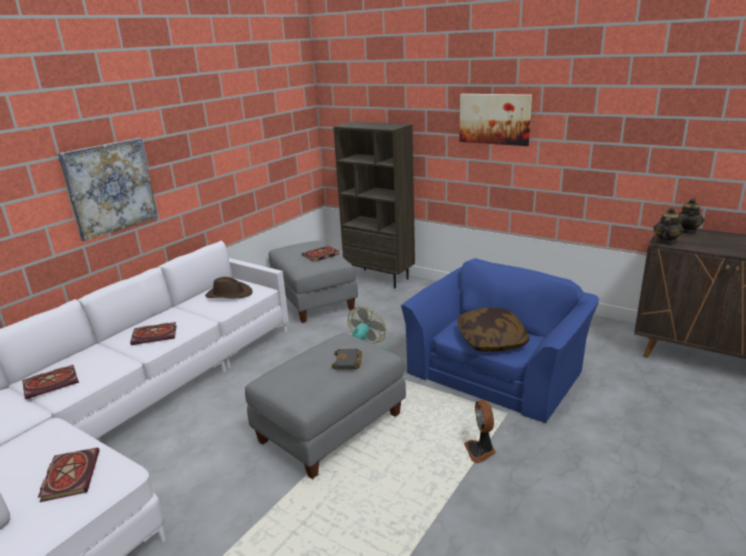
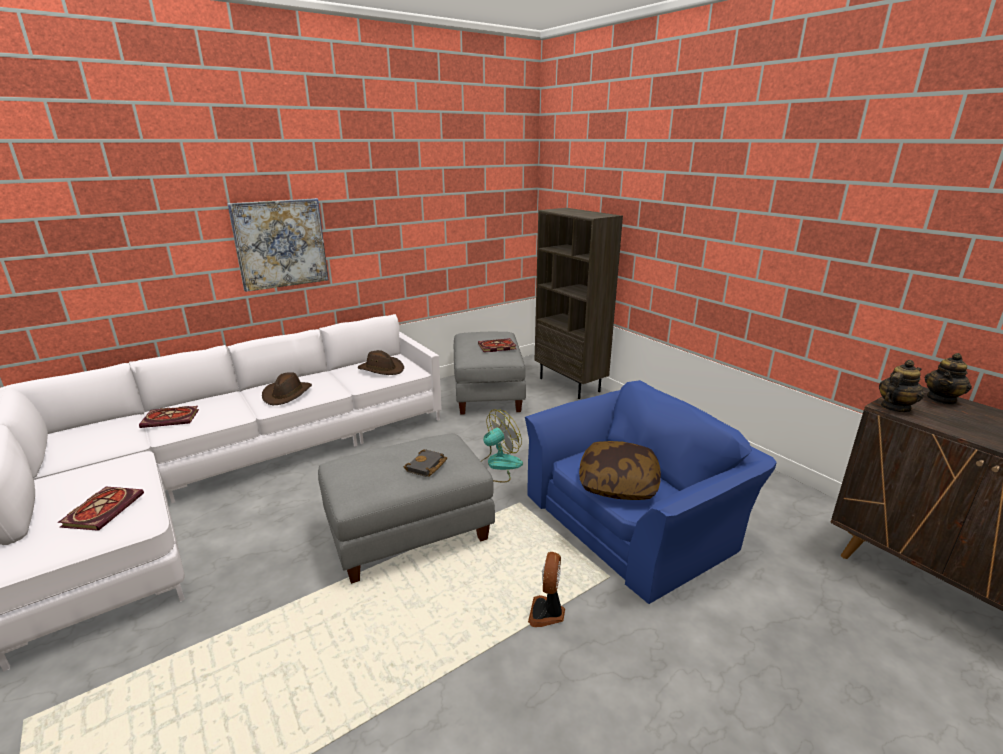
camera: 20 degrees right, 0 degrees up
(156, 335) = (287, 394): book -> brown hat
(494, 119) = (713, 216): picture -> none

